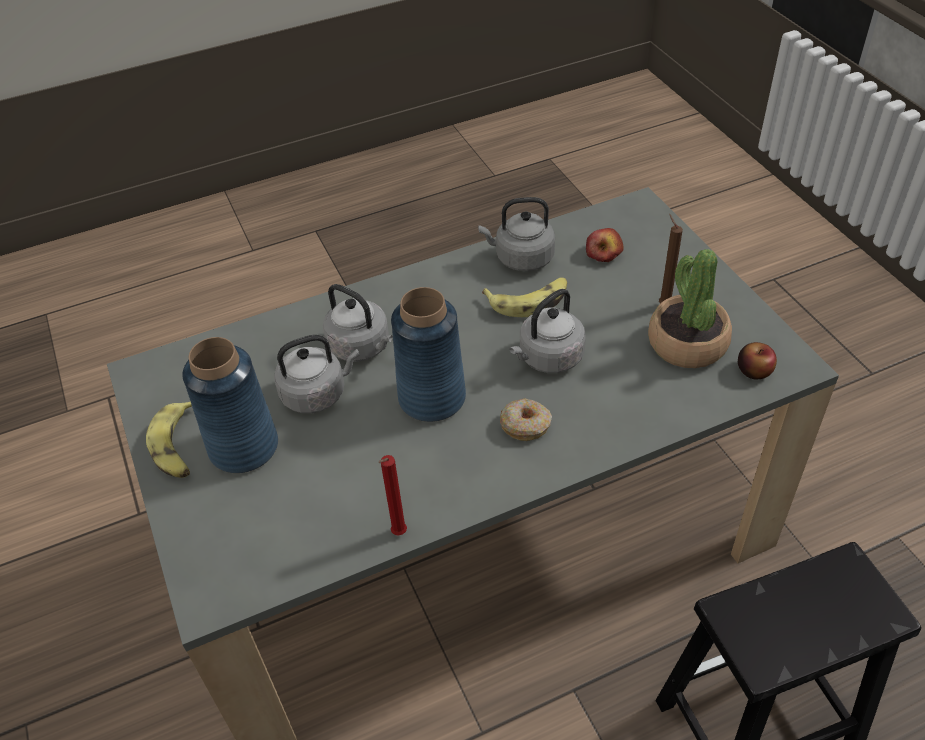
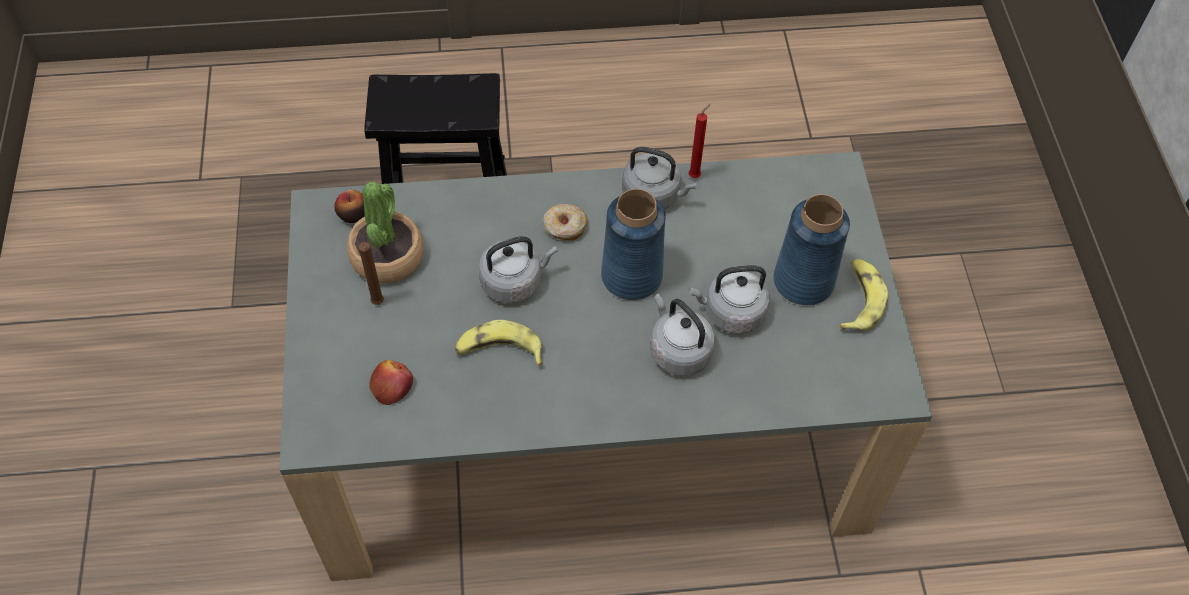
camera: 165 degrees left, 10 degrees up
(521, 258) = (478, 409): grey kettle -> grey kettle (654, 195)

